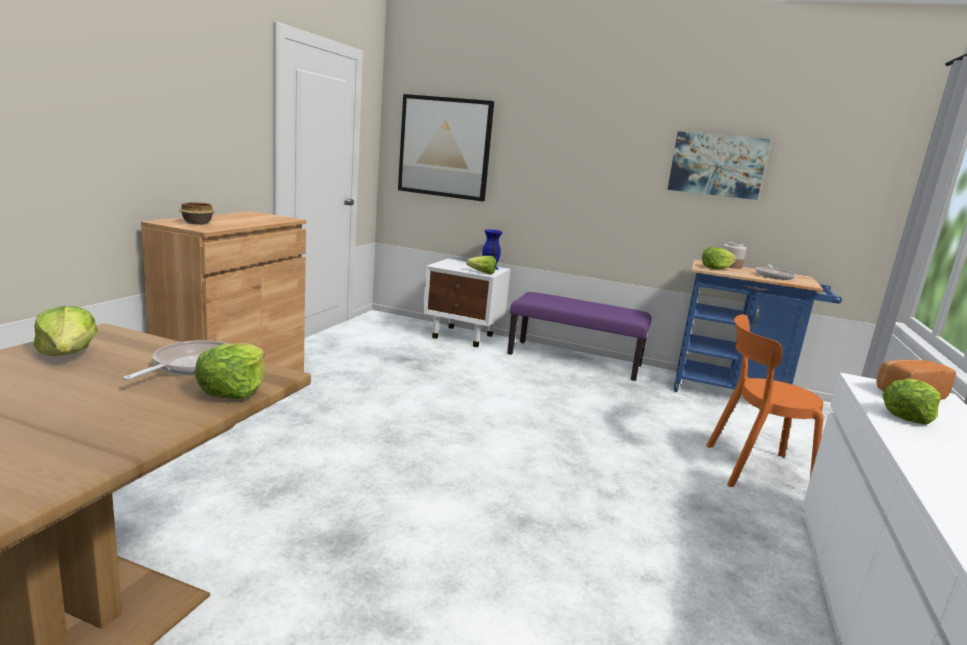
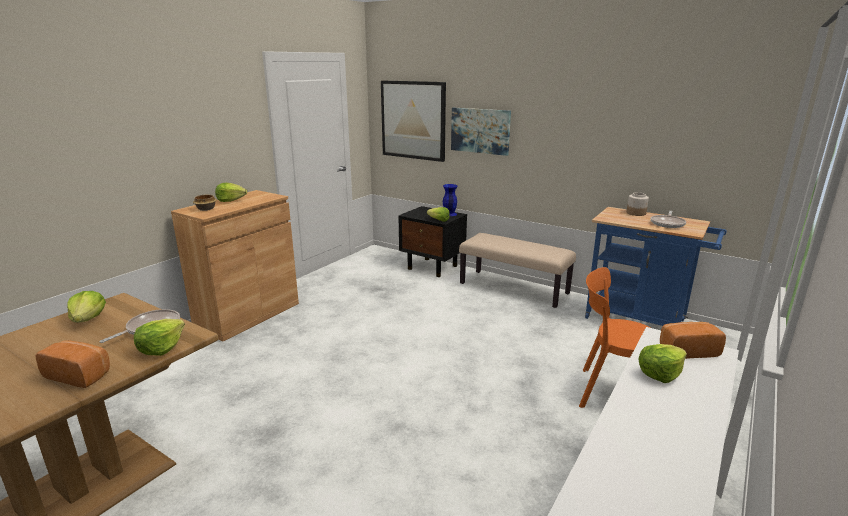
camera: 15 degrees right, 5 degrees up
(112, 426) = (80, 374): none -> bread
(463, 336) = (433, 267): white nightstand -> black nightstand
(575, 360) = (514, 288): purple bench -> beige bench
(715, 268) = (617, 217): lettuce -> lettuce (231, 200)
(717, 165) = (623, 126): picture -> picture (480, 130)

